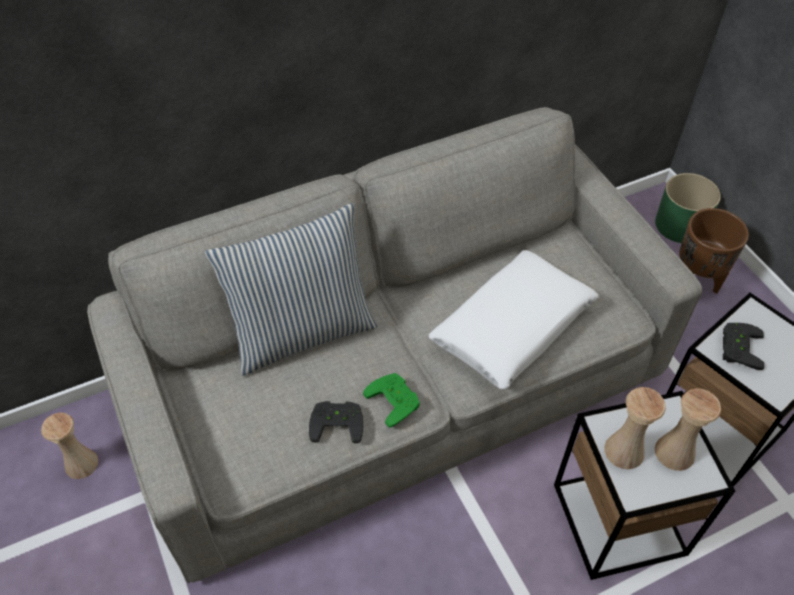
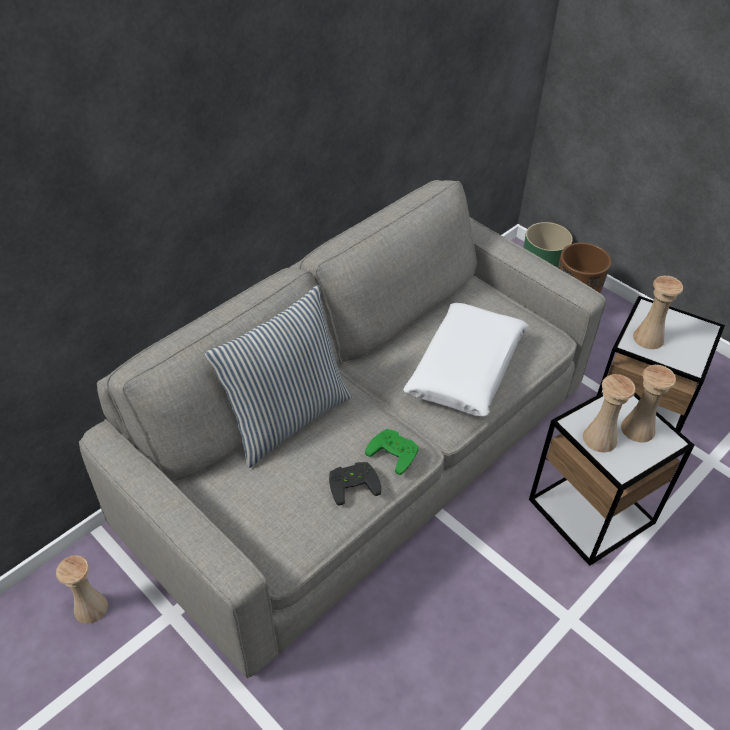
camera: 20 degrees left, 5 degrees down
(737, 347) = (648, 338): black game controller -> beige vase

